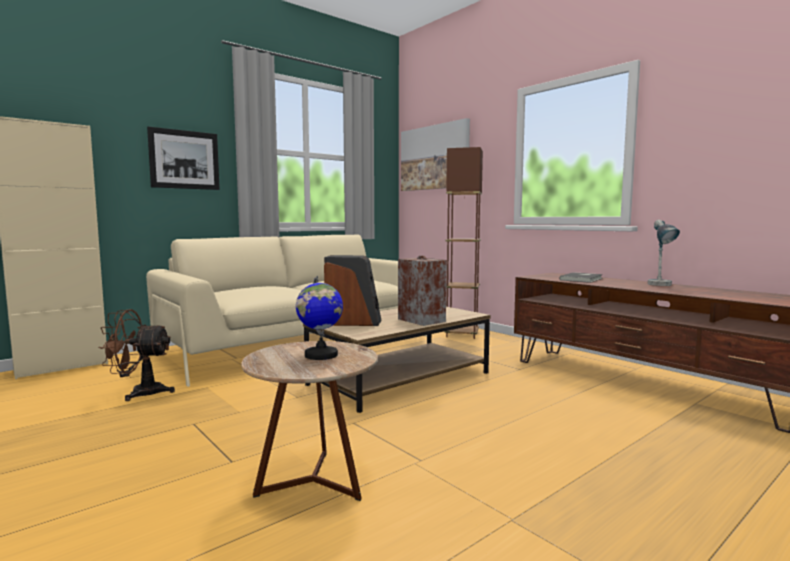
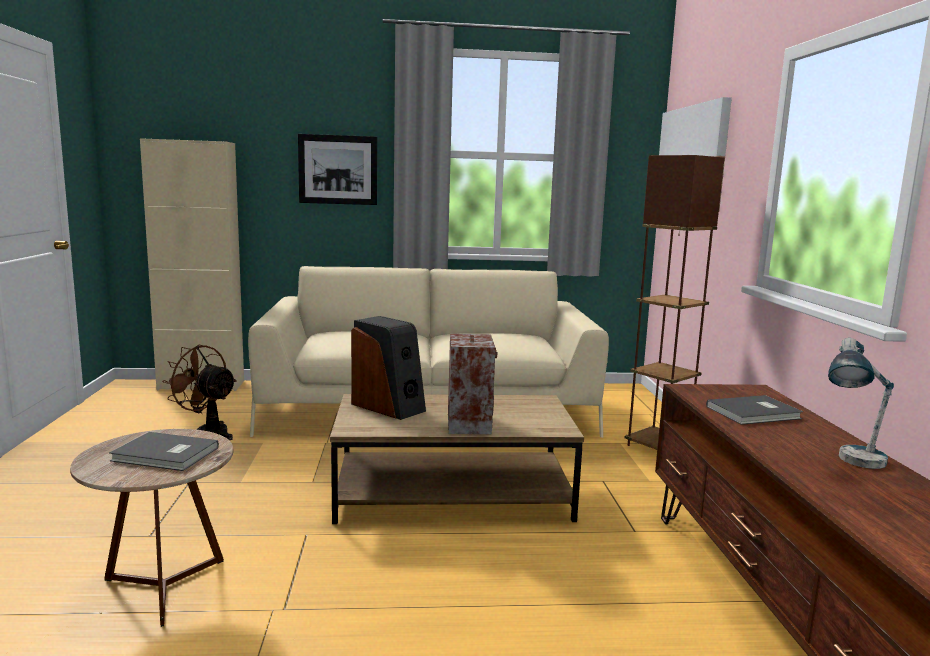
camera: 35 degrees right, 5 degrees up
(321, 355) = (165, 455): globe -> grey book

